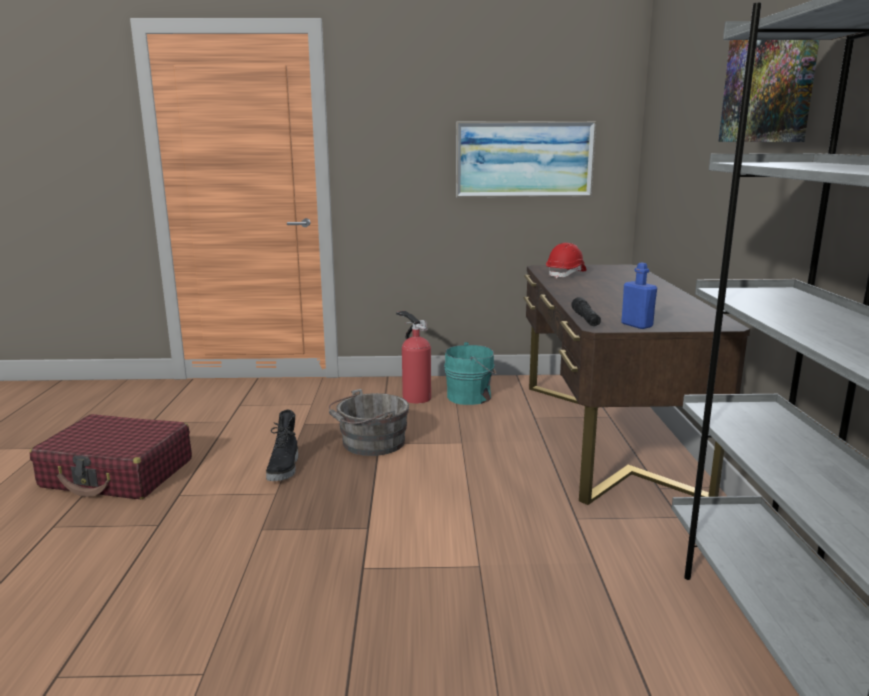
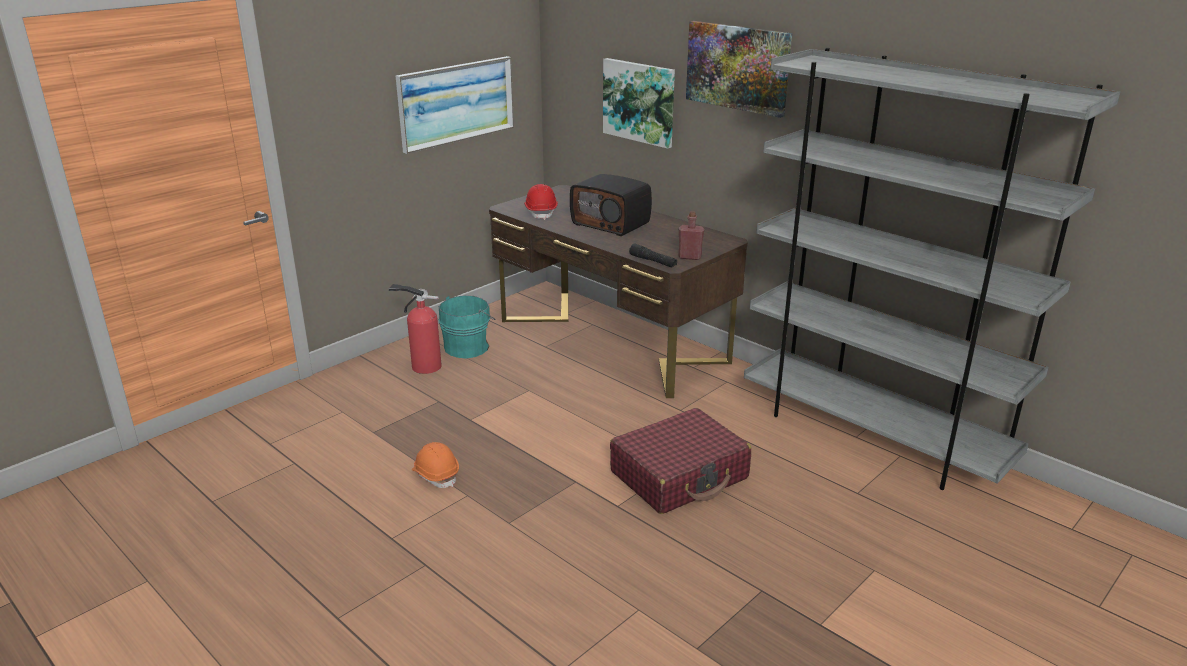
camera: 45 degrees left, 10 degrees up
(118, 473) = (294, 555): red suitcase -> red suitcase (679, 475)
(285, 469) = (436, 475): black boot -> orange hard hat
(370, 443) = (463, 422): grey bucket -> none
(614, 291) = (611, 223): none -> radio
(637, 325) = (690, 257): blue bottle -> red bottle
(692, 158) = (639, 102): none -> picture

